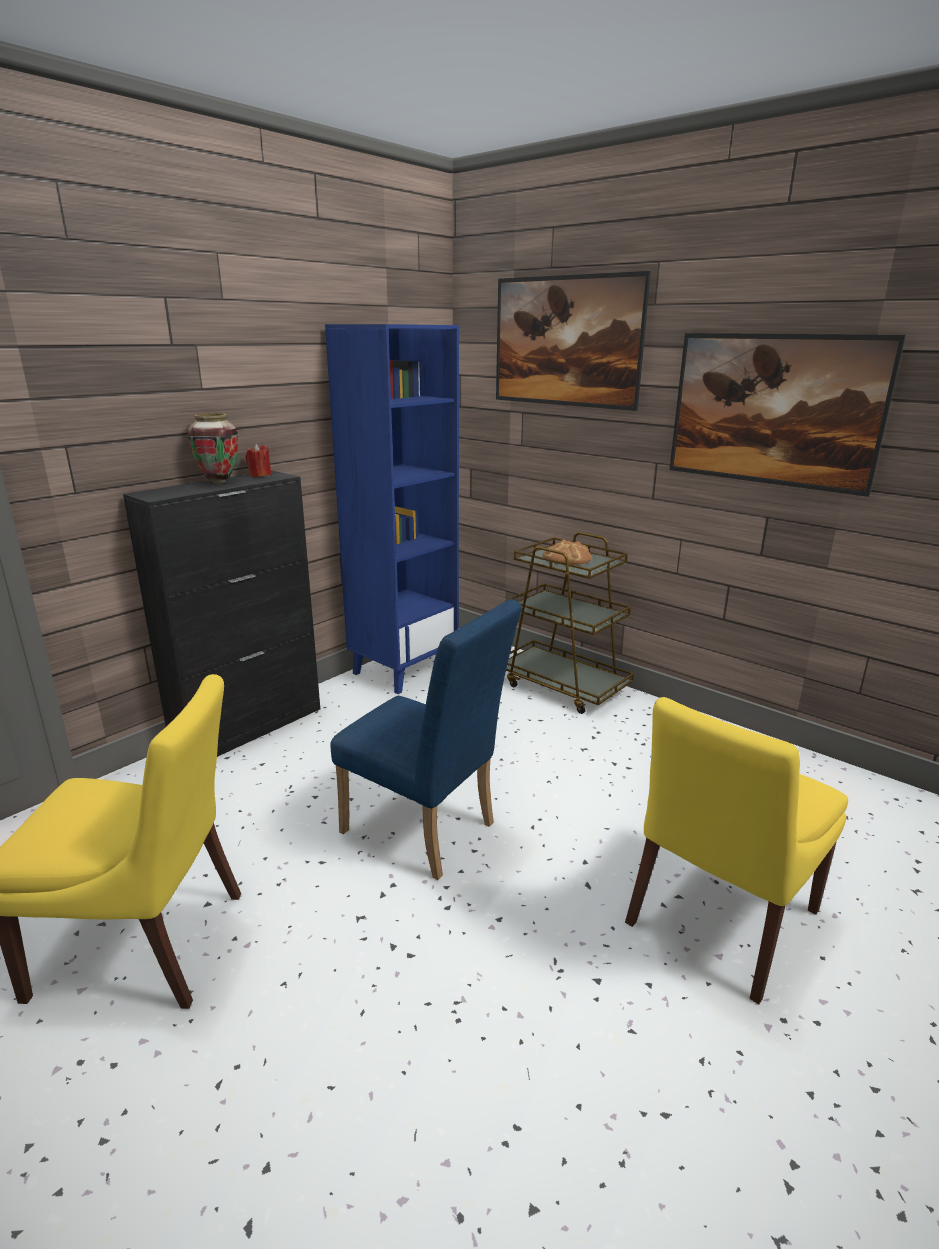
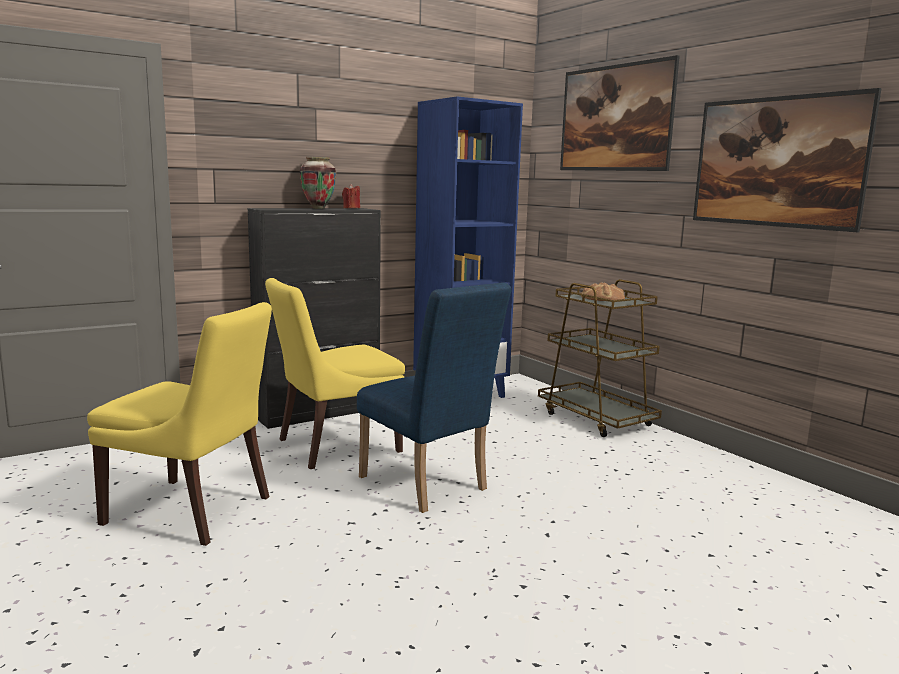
camera: 15 degrees right, 10 degrees down
(719, 921) = (654, 572): yellow chair -> yellow chair (335, 446)

